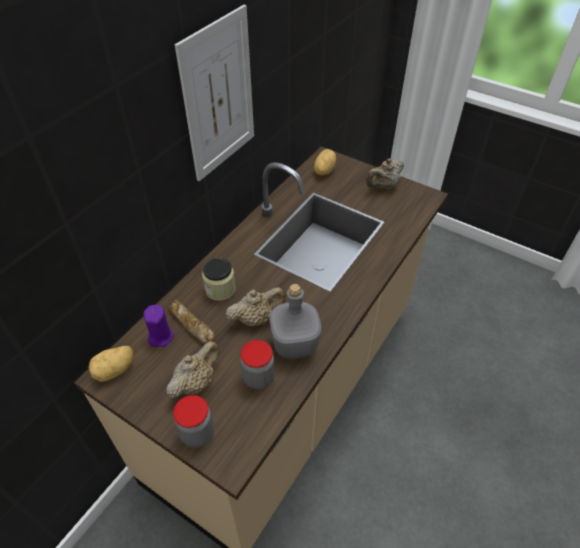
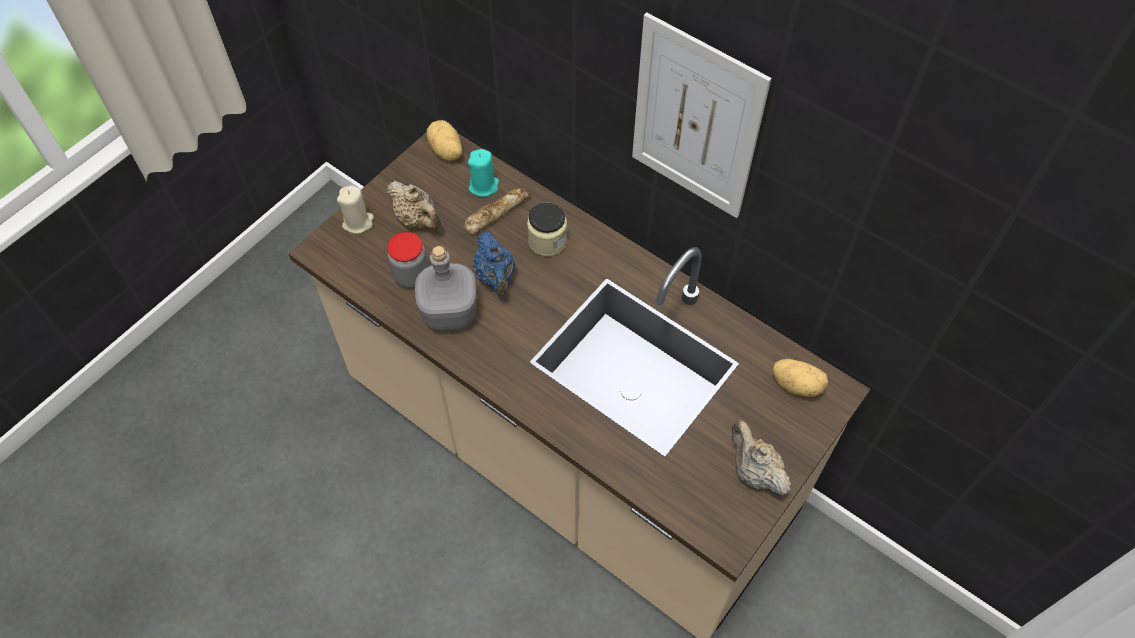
camera: 95 degrees right, 10 degrees up
(160, 336) = (484, 186): purple candle -> turquoise candle
(197, 433) = (358, 222): jar -> beige candle
(256, 318) = (496, 277): beige teapot -> blue teapot

